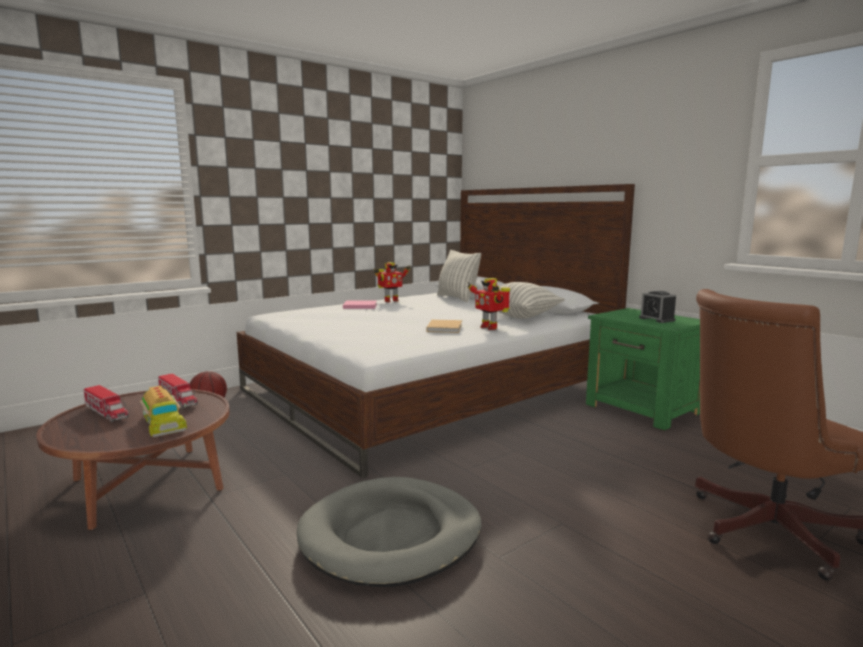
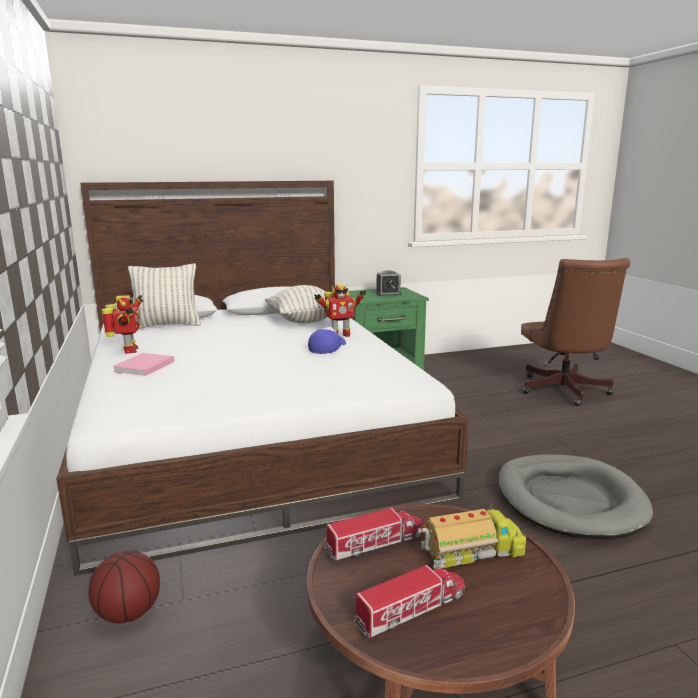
camera: 70 degrees left, 5 degrees up
(444, 327) = (327, 347): beige book -> cap

